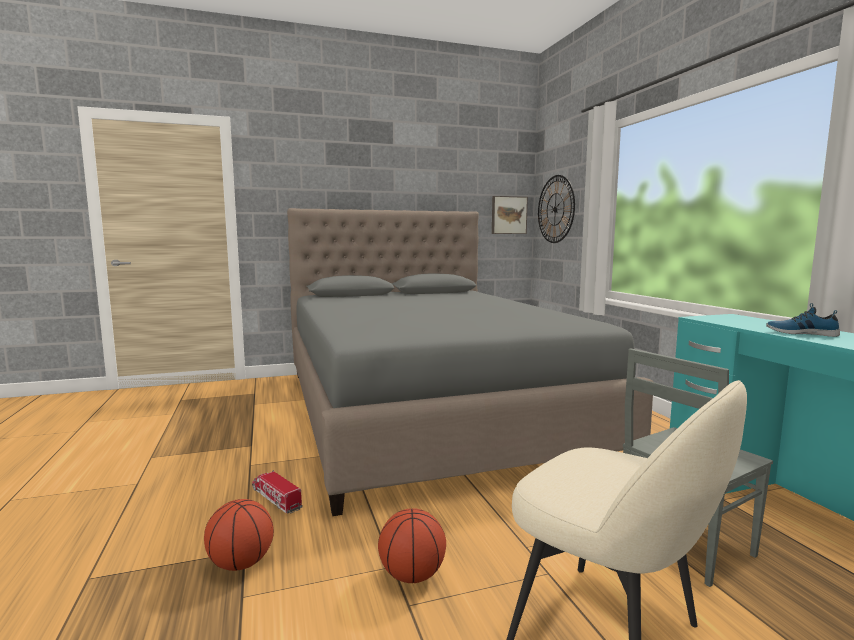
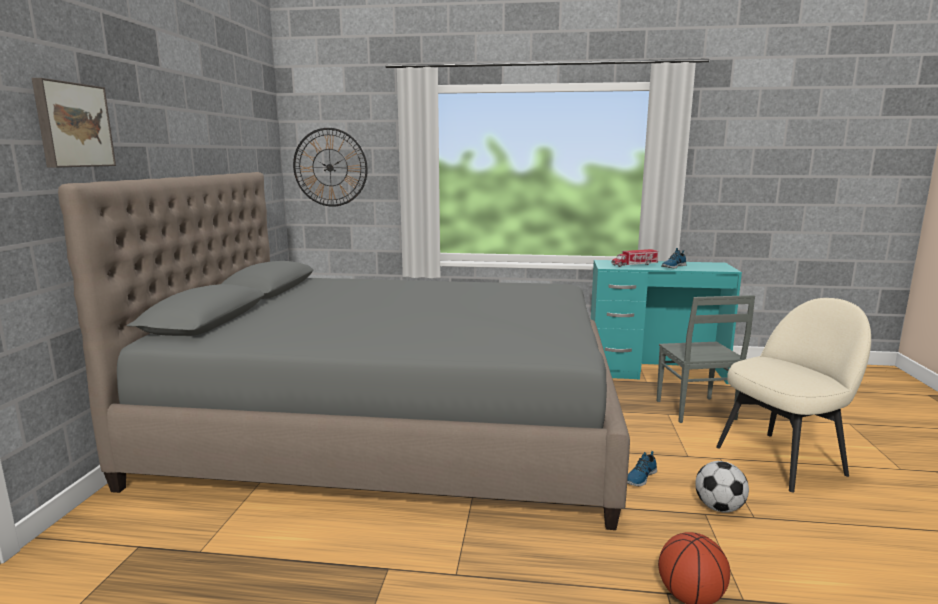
camera: 65 degrees left, 5 degrees up
(276, 498) = (563, 561): toy truck -> toy truck (634, 264)
(412, 576) = (718, 508): basketball -> football
(442, 519) = (640, 477): none -> shoe
(508, 215) = (268, 173): picture -> picture (72, 125)

